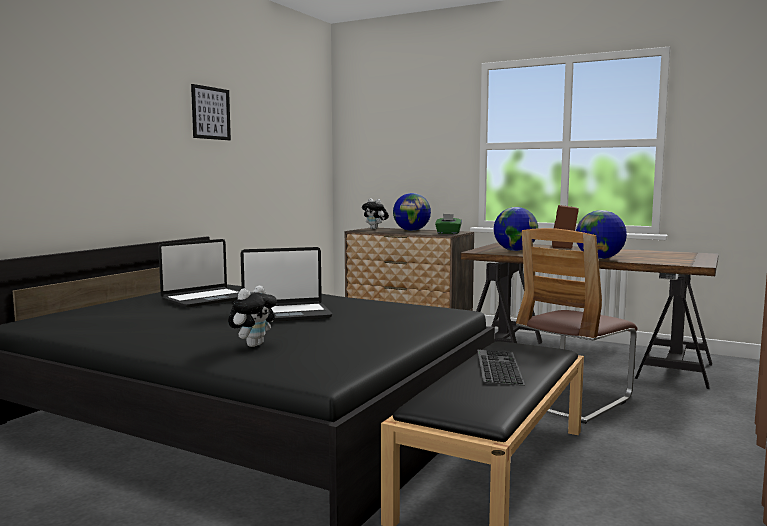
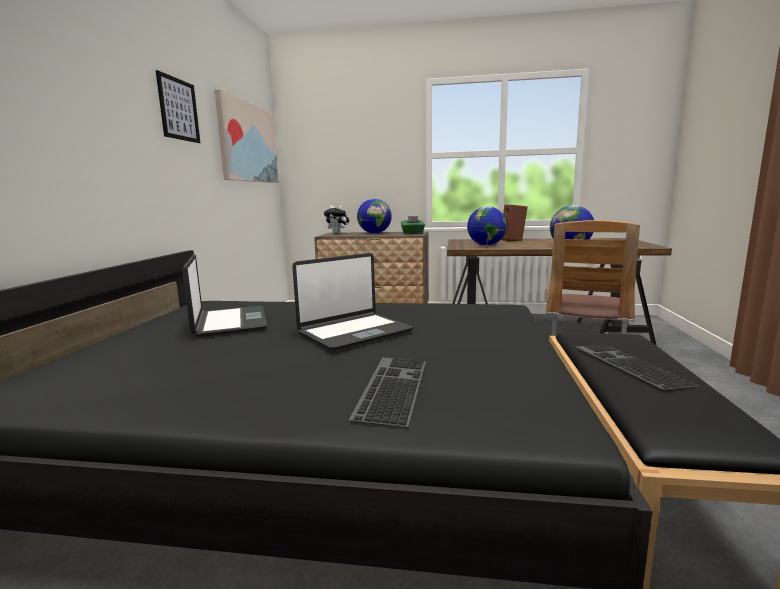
camera: 20 degrees left, 5 degrees up
(206, 299) = (229, 322): laptop -> laptop turned 45 degrees counterclockwise
(253, 345) = (390, 387): plush toy -> keyboard
(290, 134) = (248, 142): none -> picture

